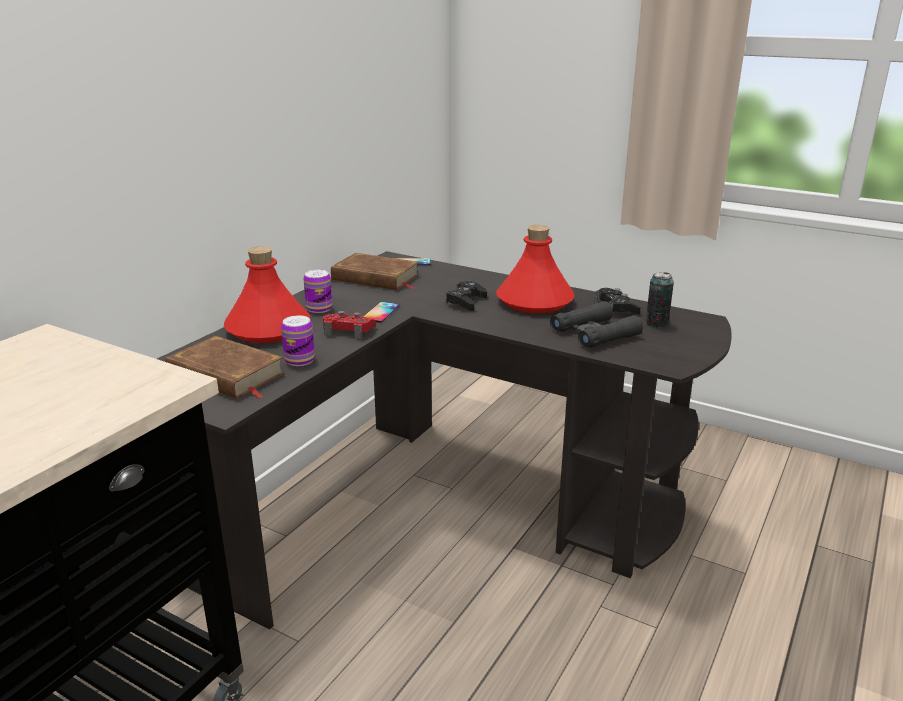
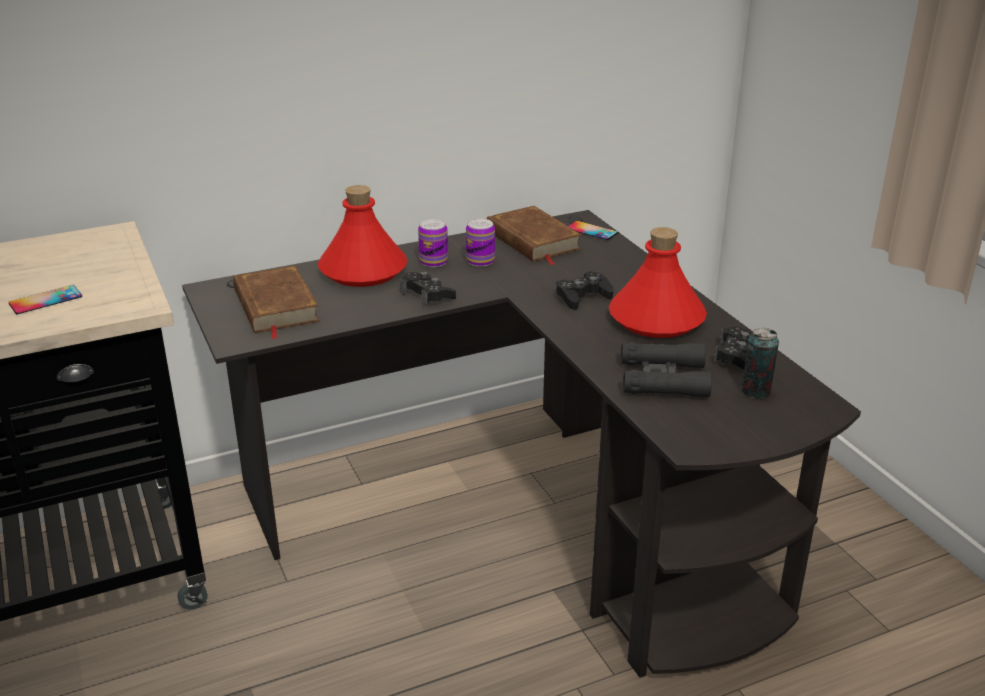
camera: 35 degrees right, 5 degrees up
(299, 360) = (348, 312): can -> can (480, 261)
(348, 331) = (427, 295): red game controller -> black game controller
(380, 312) = (482, 283): phone -> phone (45, 300)

